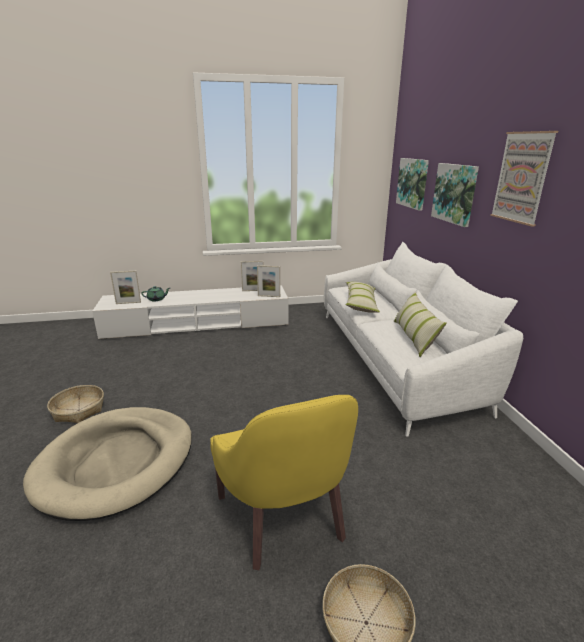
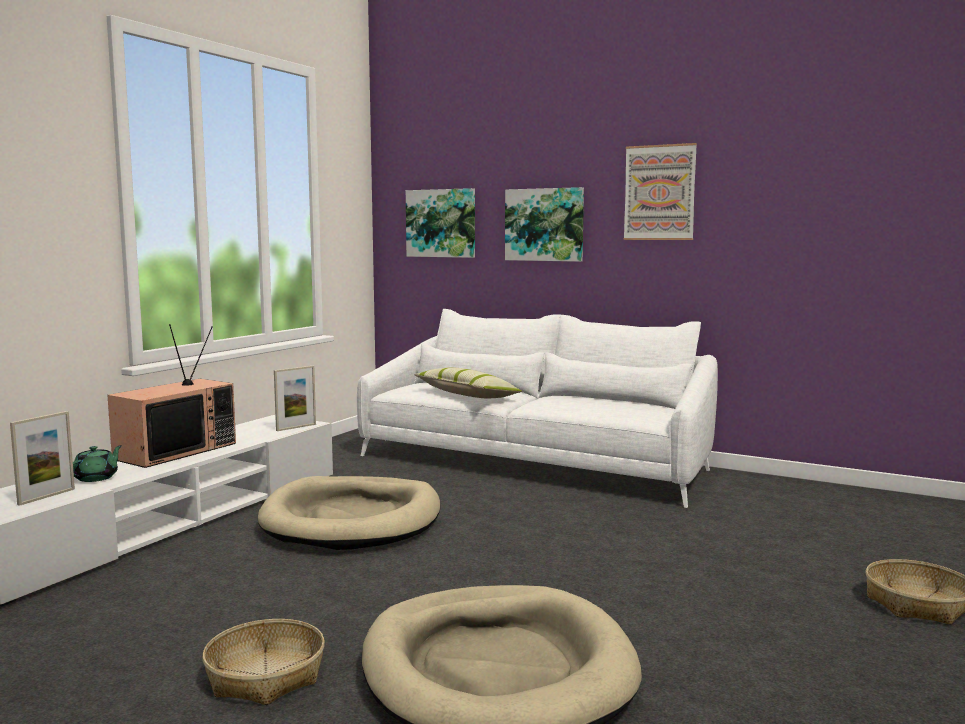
camera: 50 degrees left, 15 degrees down
(205, 294) = (176, 450): none -> television
(245, 353) = (352, 520): none -> beige dog bed
(253, 290) = (248, 428): picture frame -> none
(285, 516) = (746, 595): yellow armchair -> none
(414, 337) = (599, 403): pillow -> none

